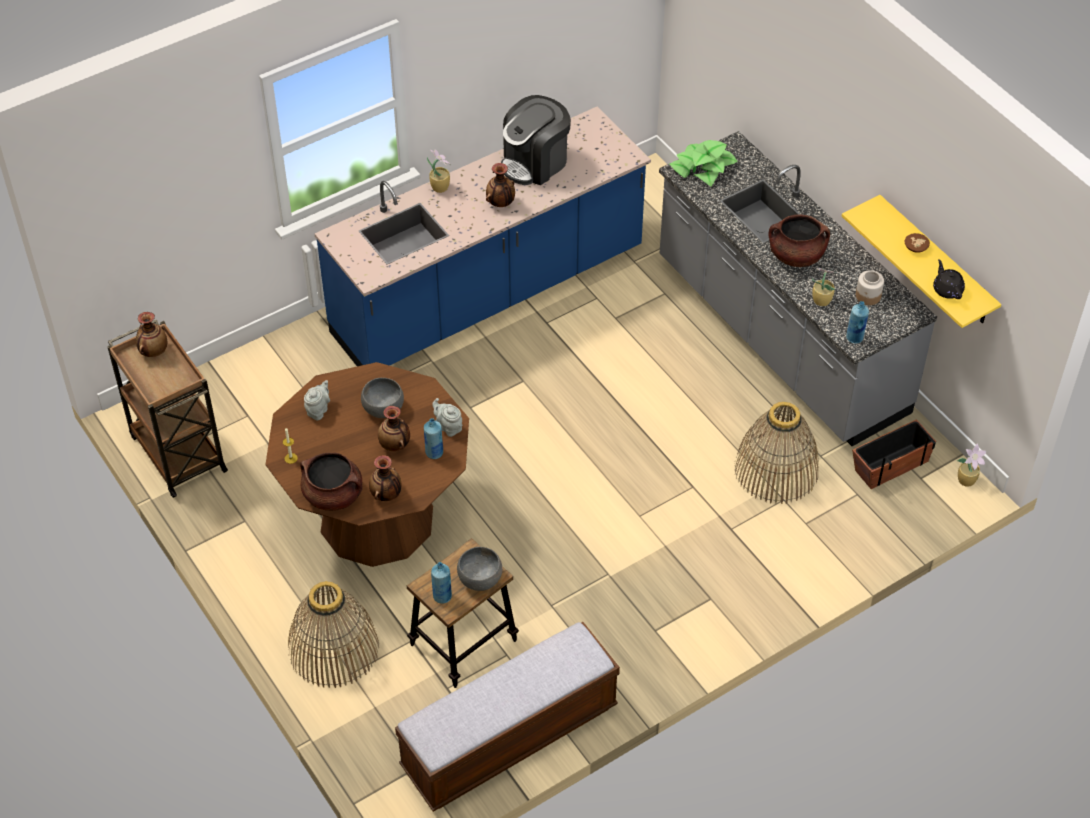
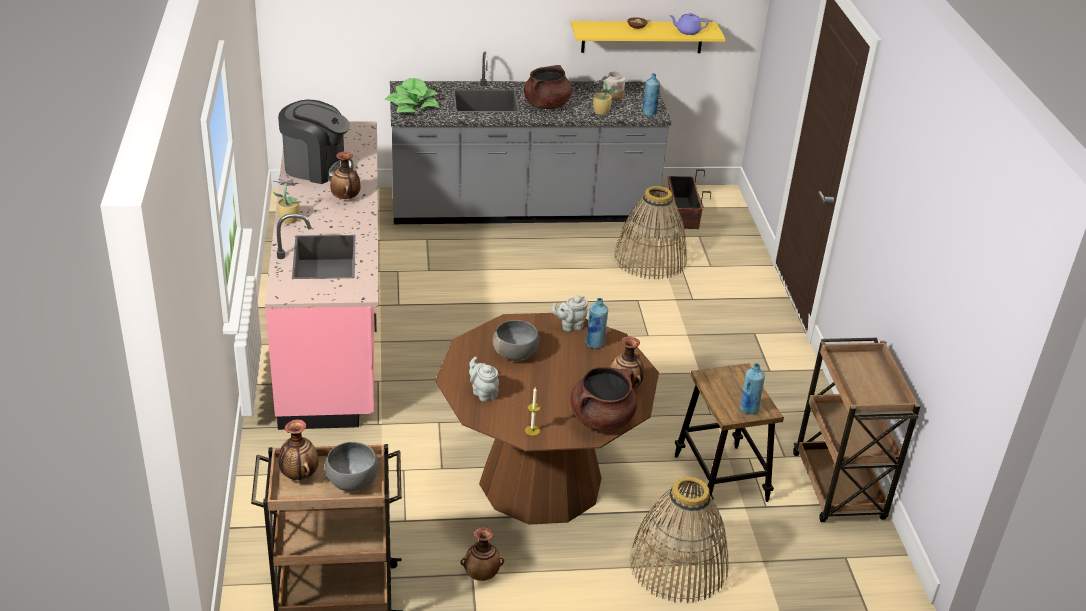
camera: 65 degrees left, 15 degrees down
(395, 445) = (567, 362): vase -> vase (481, 574)
(480, 578) = (741, 381): grey bowl -> grey bowl (352, 481)
(488, 294) = (333, 321): blue counter -> pink counter
(509, 737) = (839, 488): bench -> brown cart
(535, 163) = (317, 167): coffee machine -> coffee machine turned 60 degrees counterclockwise
(947, 289) = (687, 31): black teapot -> purple teapot
(967, 480) = (718, 192): potted plant -> none

